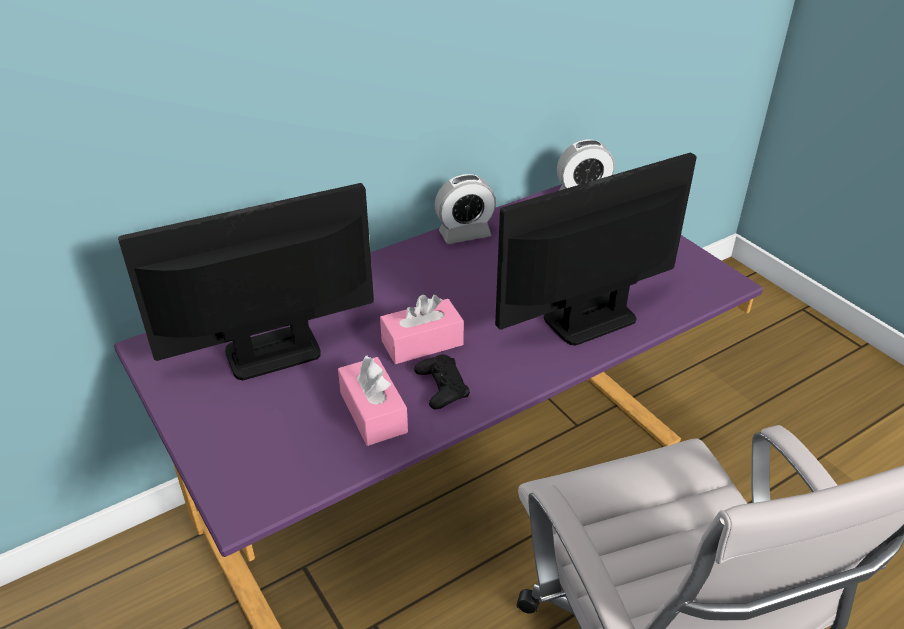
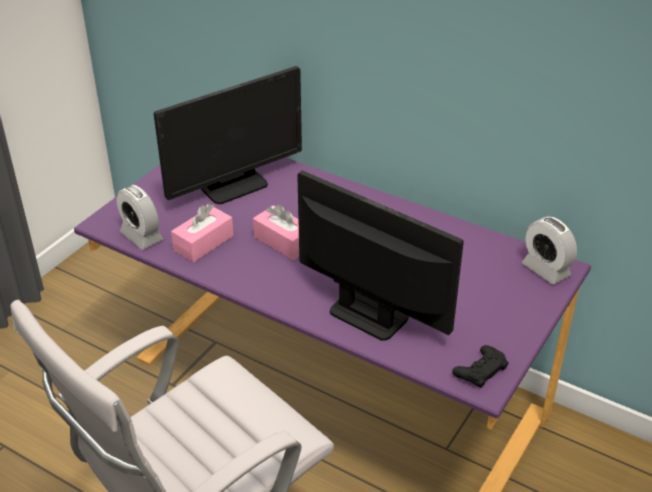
camera: 65 degrees right, 0 degrees up
(273, 352) = (234, 185): monitor -> monitor turned 105 degrees clockwise
(441, 386) = (244, 263): black game controller -> black game controller (480, 370)
(464, 234) = (429, 222): alarm clock -> alarm clock (141, 236)

